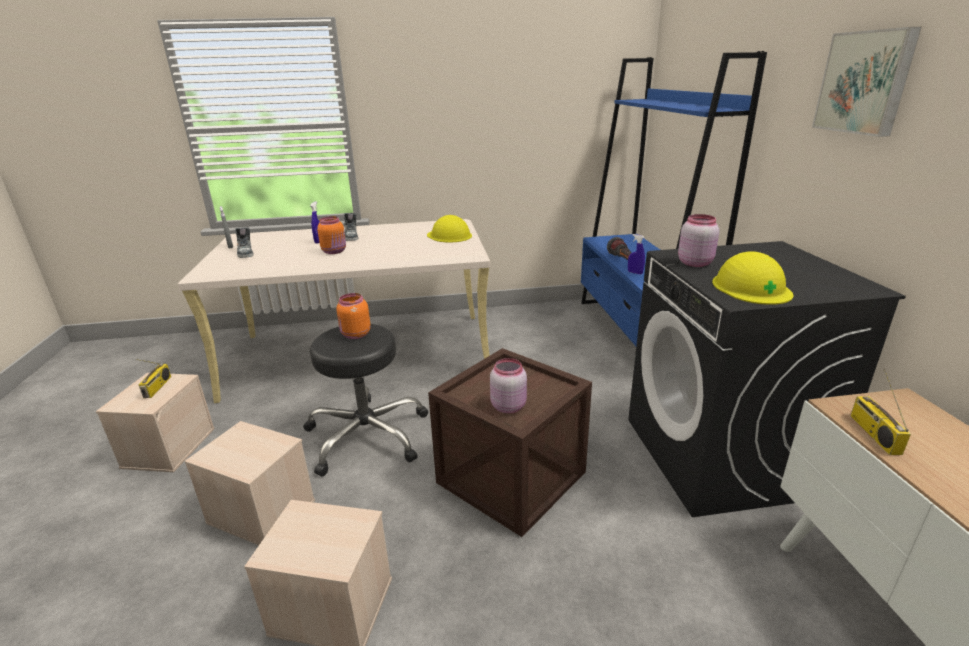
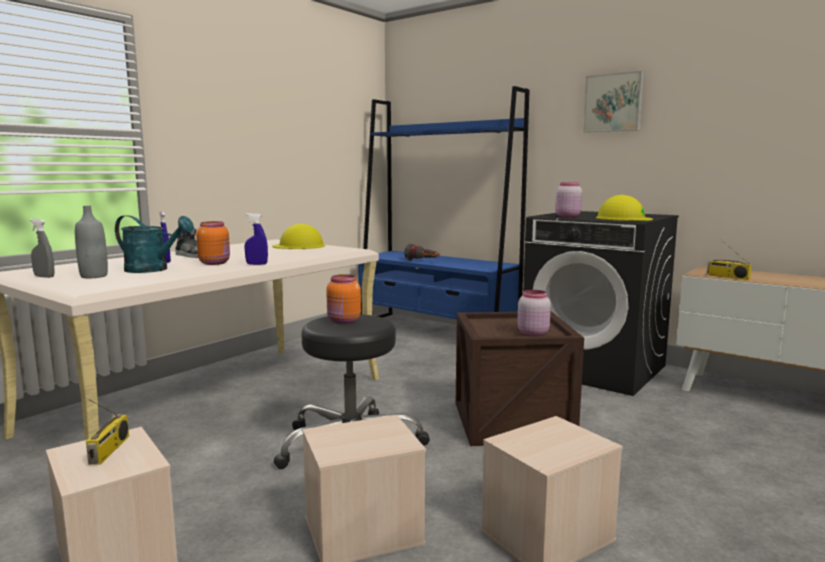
camera: 45 degrees left, 15 degrees down
(158, 387) = (109, 450): radio -> radio turned 45 degrees clockwise
(246, 253) = (94, 276): shoe -> grey bottle
(286, 252) = (153, 270): none -> turquoise watering can
(635, 273) = (448, 265): blue spray bottle -> blue spray bottle (256, 264)

